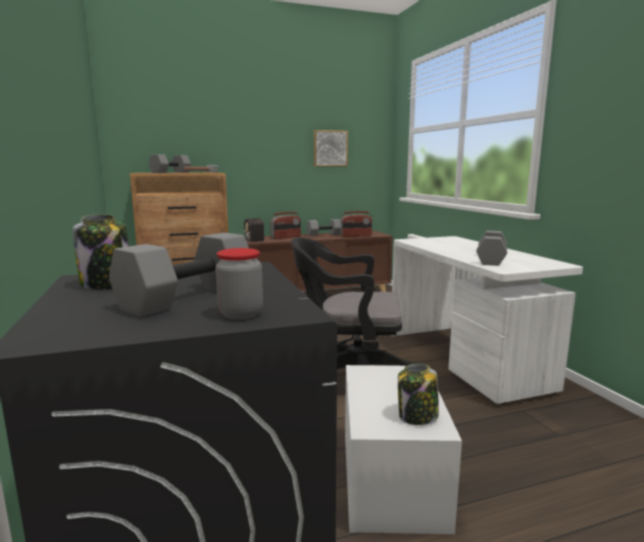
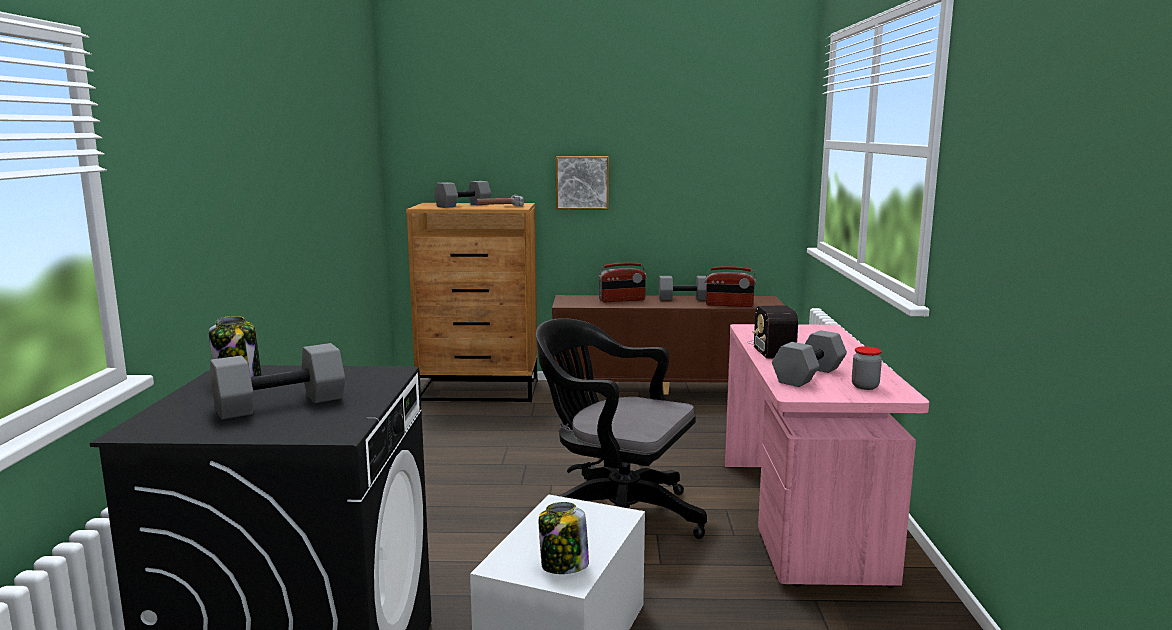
camera: 20 degrees right, 0 degrees up
(240, 314) = (295, 427): jar -> jar (865, 386)
(253, 239) = (574, 300): radio -> radio (772, 348)
(330, 148) = (703, 167): picture -> picture (582, 182)
(465, 360) = (804, 518): white desk -> pink desk

